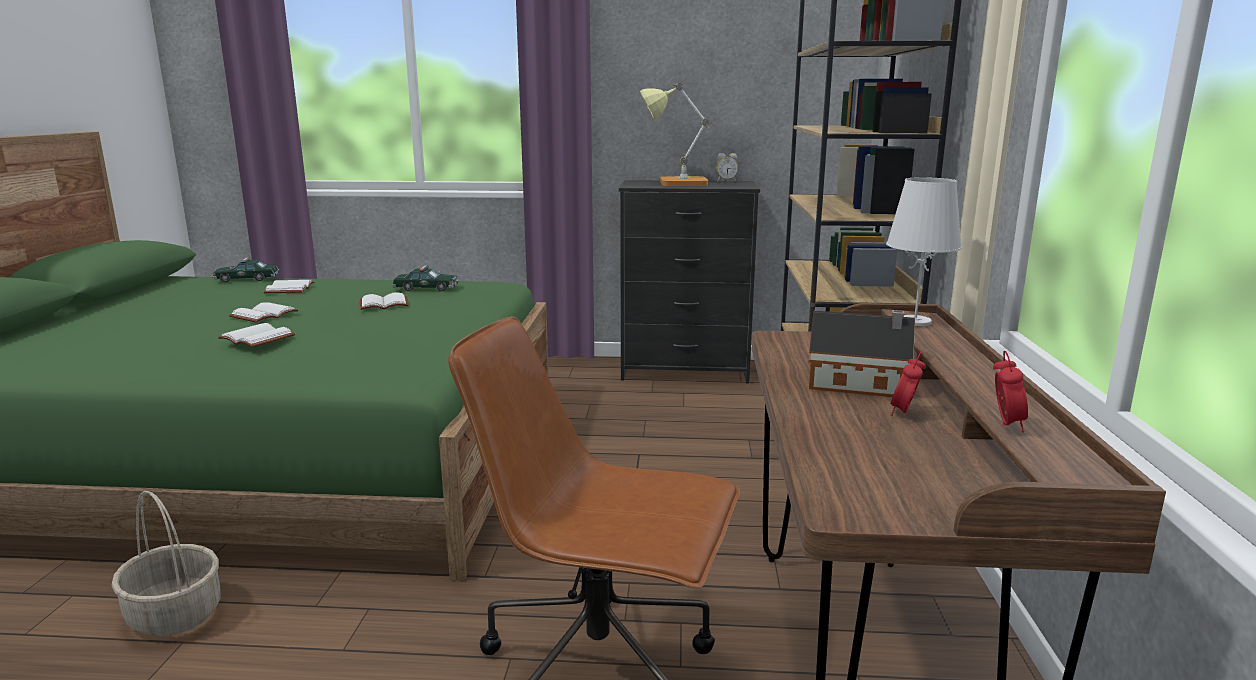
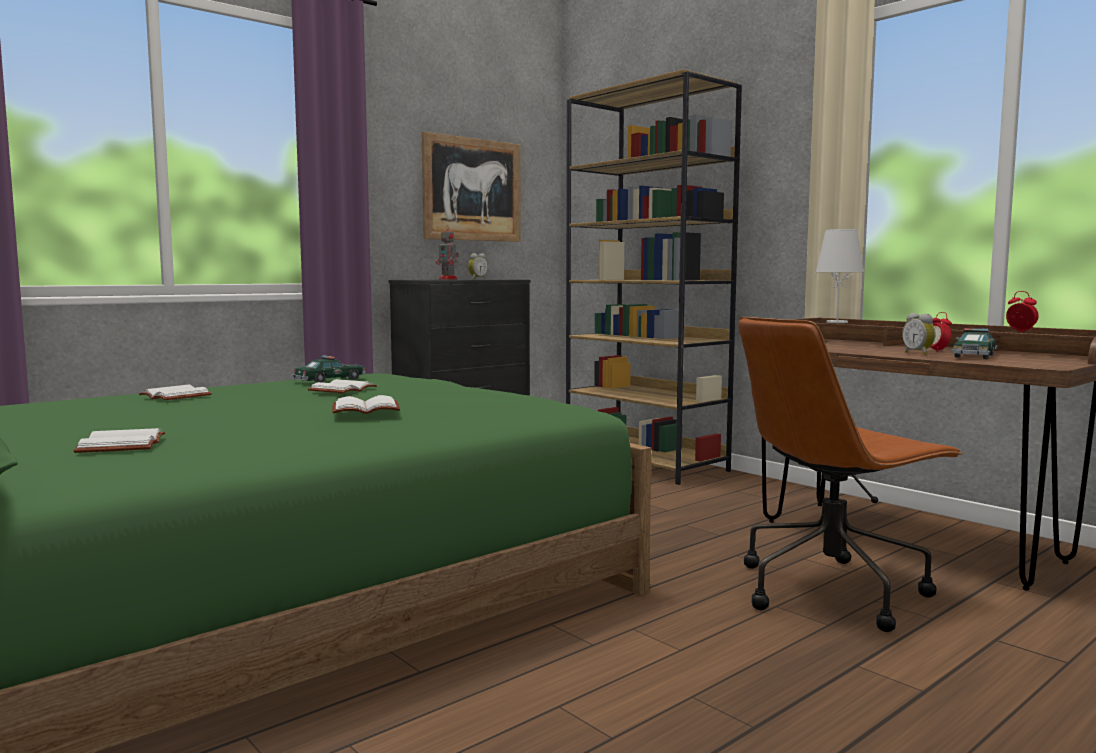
camera: 45 degrees left, 10 degrees down
(173, 614) = (497, 701): basket -> none
(247, 279) = (65, 400): toy car -> toy car (974, 356)
(264, 315) = (268, 406): white book -> white book (124, 445)
(675, 183) = (448, 279): table lamp -> toy robot
(736, 78) = (472, 190): none -> picture
(842, 411) = (919, 353): none -> alarm clock
(860, 384) = (881, 348): toy house -> none

